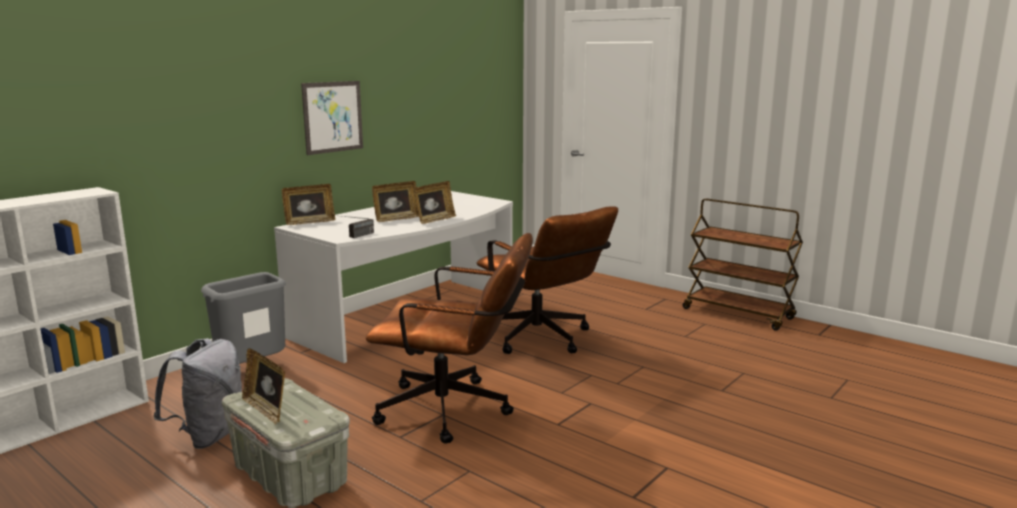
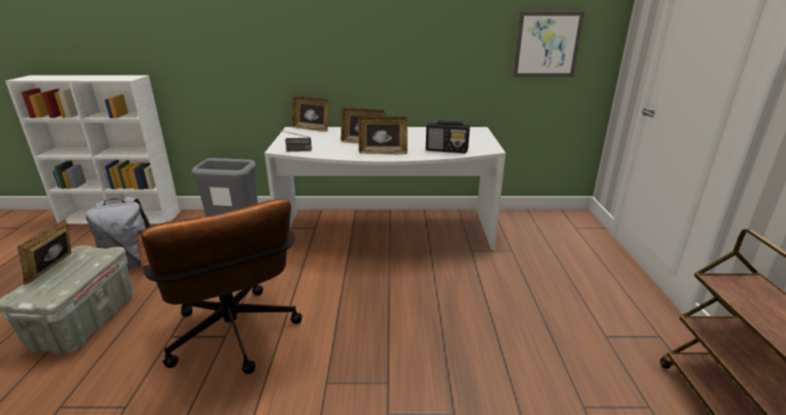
camera: 50 degrees right, 10 degrees up
(333, 117) = (350, 39): picture -> picture (547, 44)
(473, 208) = (447, 150): none -> radio
(543, 340) = (428, 311): brown office chair -> none

